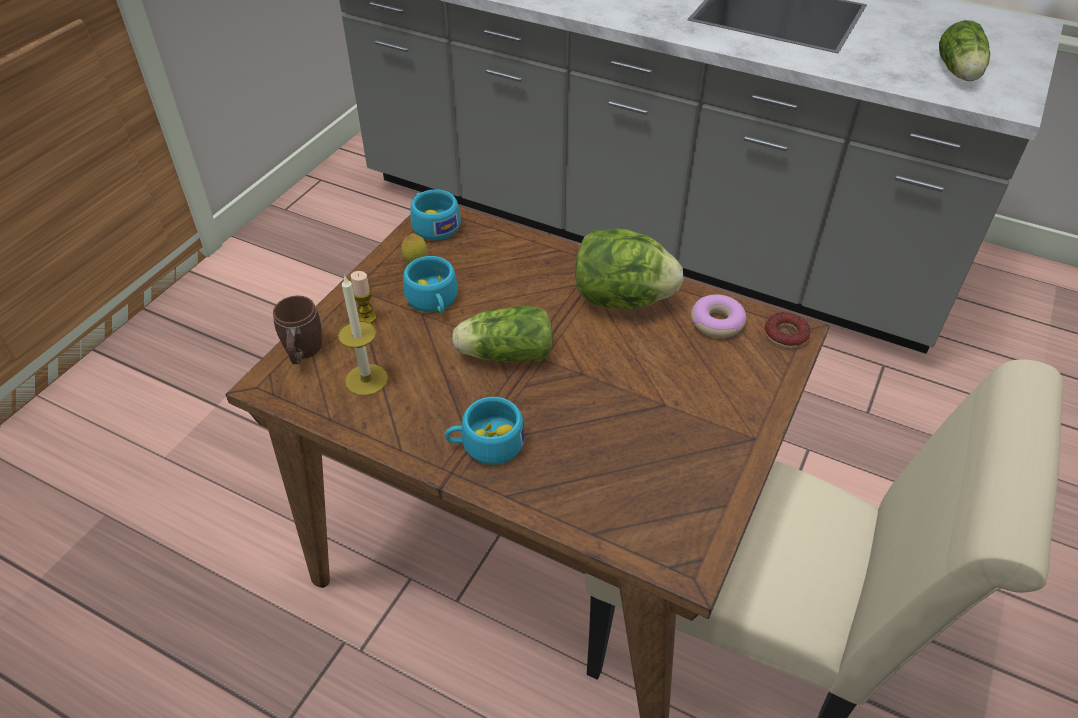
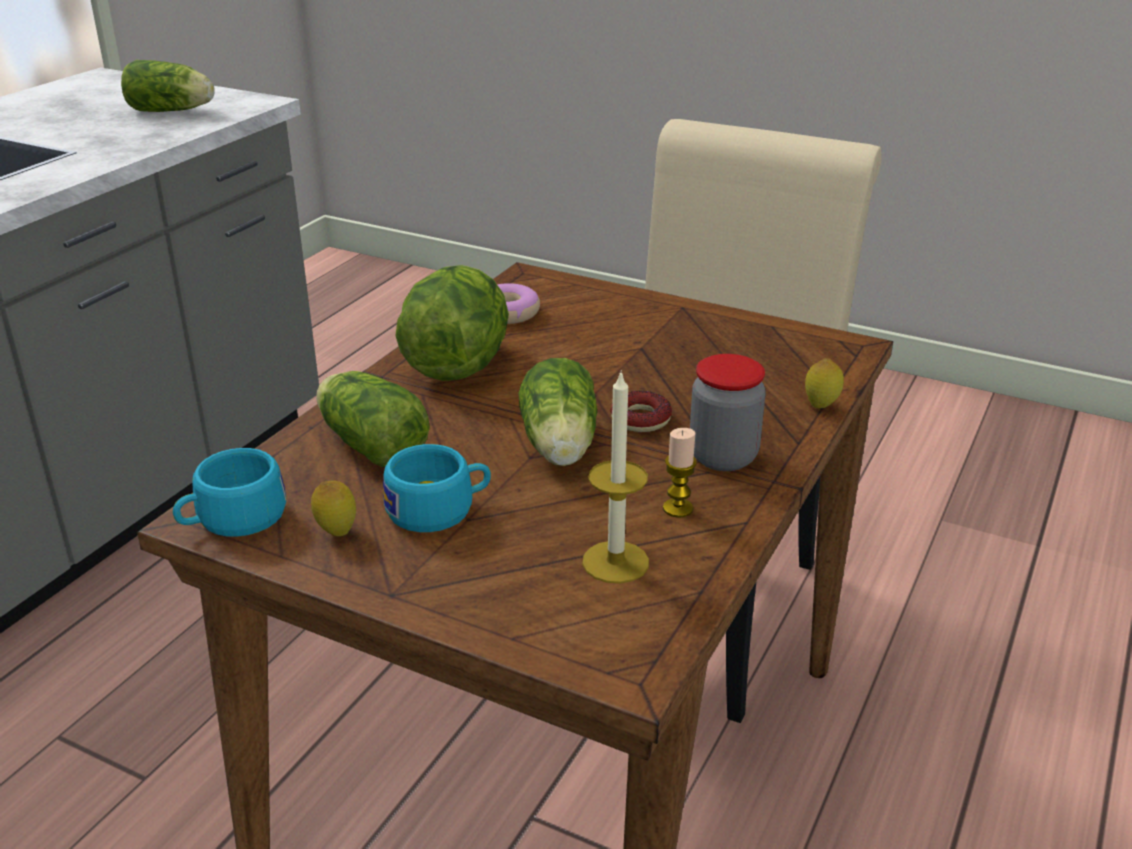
camera: 90 degrees left, 15 degrees down
(302, 353) = (556, 637): brown mug -> none
(366, 318) = (471, 574): candle -> candle (678, 508)
(485, 444) = (723, 457): turquoise cup -> jar
(511, 266) = (369, 444): none -> lettuce
(566, 521) = (821, 406): none -> lemon
(786, 335) = (531, 281): donut -> donut (640, 419)

